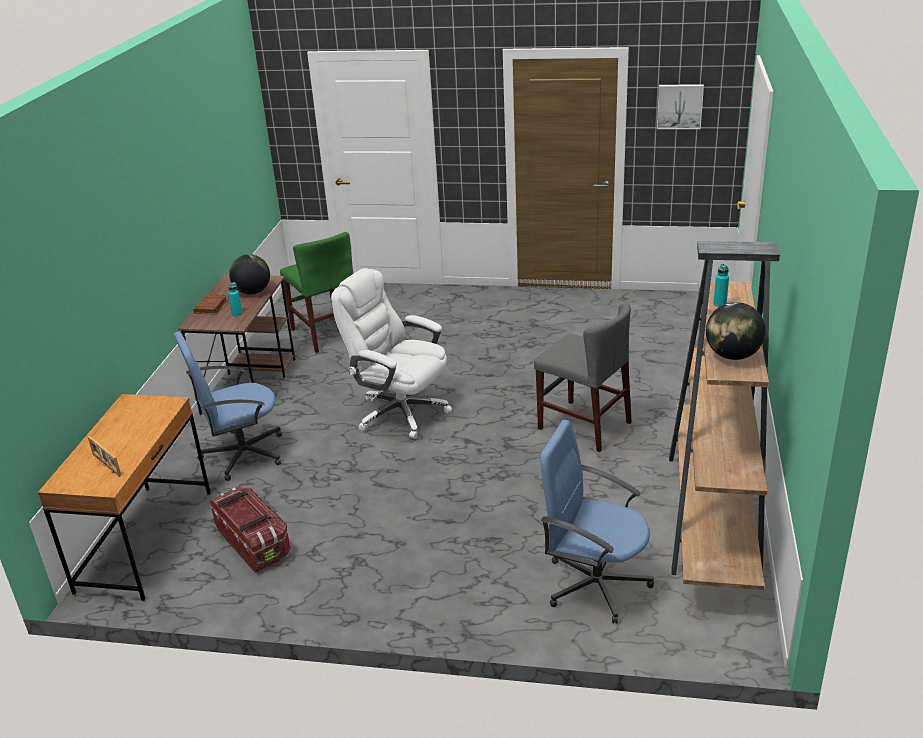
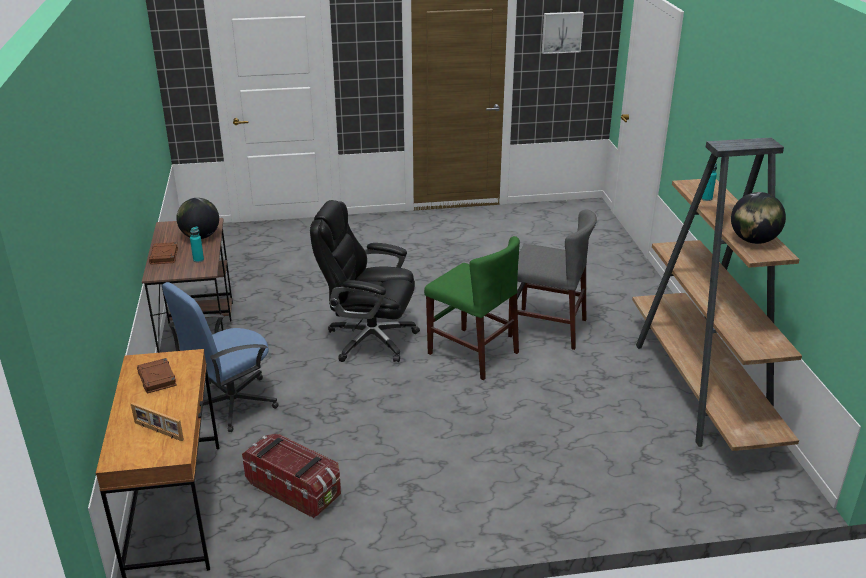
camera: 20 degrees left, 0 degrees up
(134, 418) = (157, 379): none -> brown book
(326, 333) = (251, 273): green chair -> green chair (472, 353)
(399, 412) = (369, 339): white office chair -> black office chair
(595, 584) = (639, 467): blue office chair -> none

